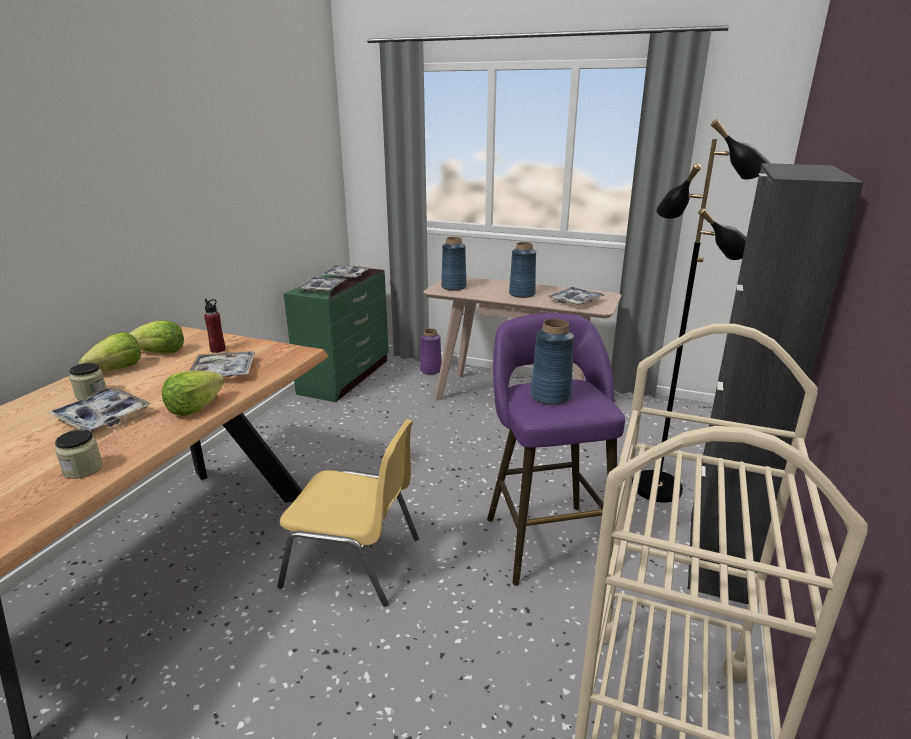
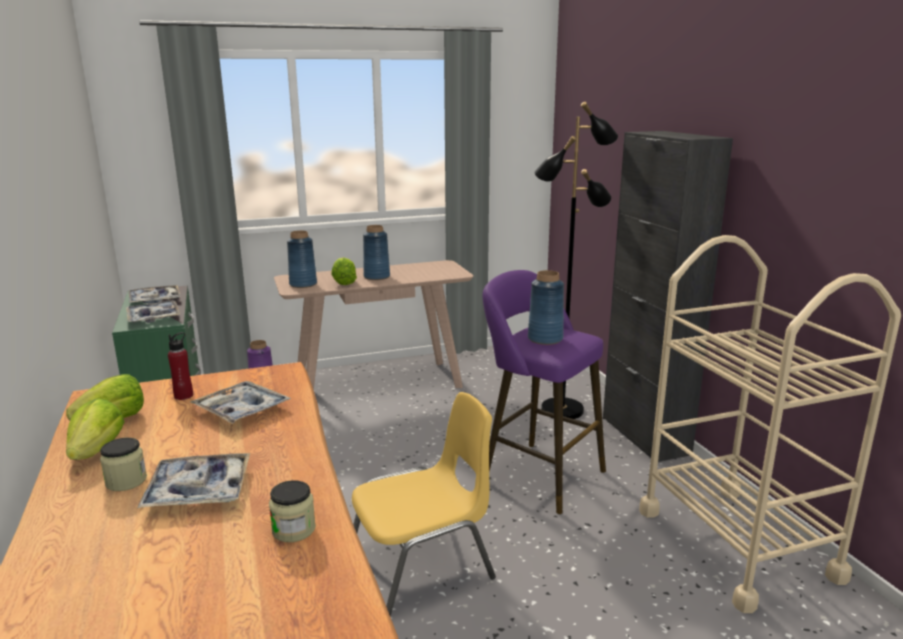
camera: 40 degrees left, 5 degrees down
(195, 408) = (286, 444): lettuce -> lettuce (344, 282)
(575, 301) = (430, 273): tray -> none

